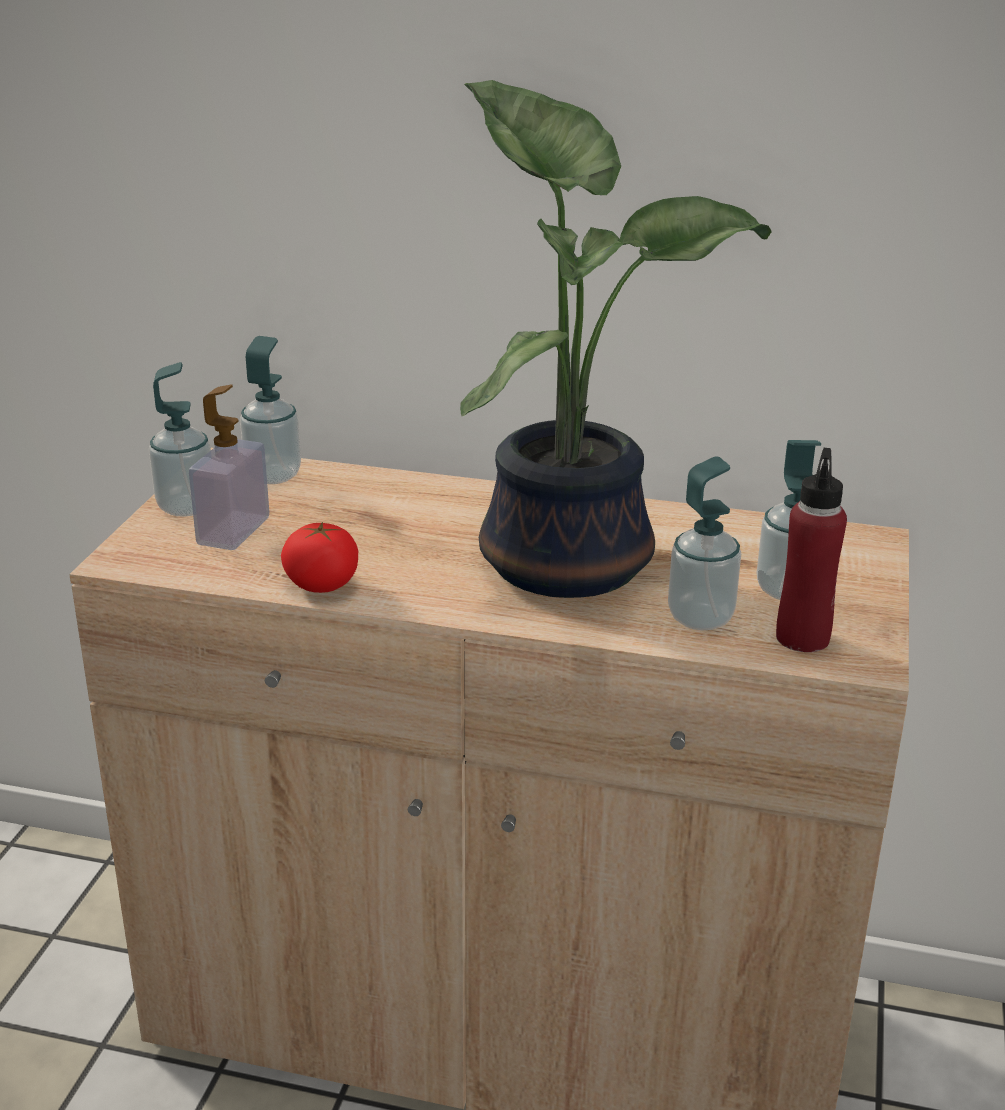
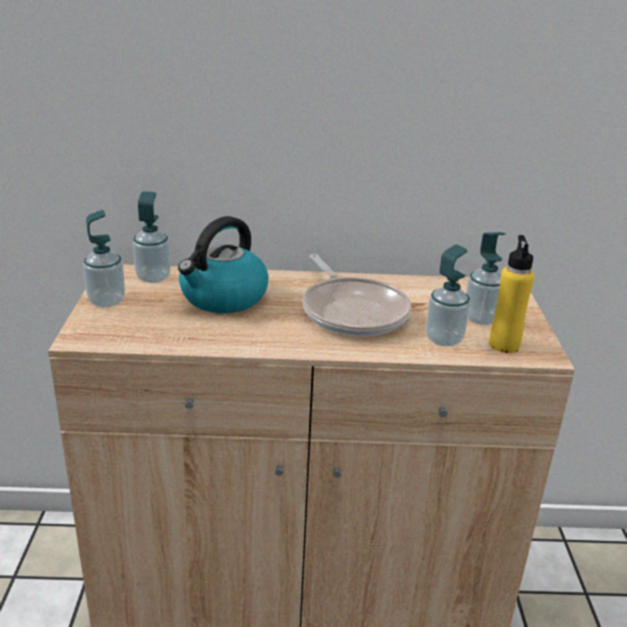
camera: 15 degrees left, 0 degrees up
(233, 531) = (144, 313): soap dispenser -> none
(321, 584) = (215, 341): tomato -> none
(367, 517) = (223, 298): none -> kettle
(568, 557) = (352, 311): potted plant -> frying pan
(802, 638) = (504, 345): red bottle -> yellow bottle

